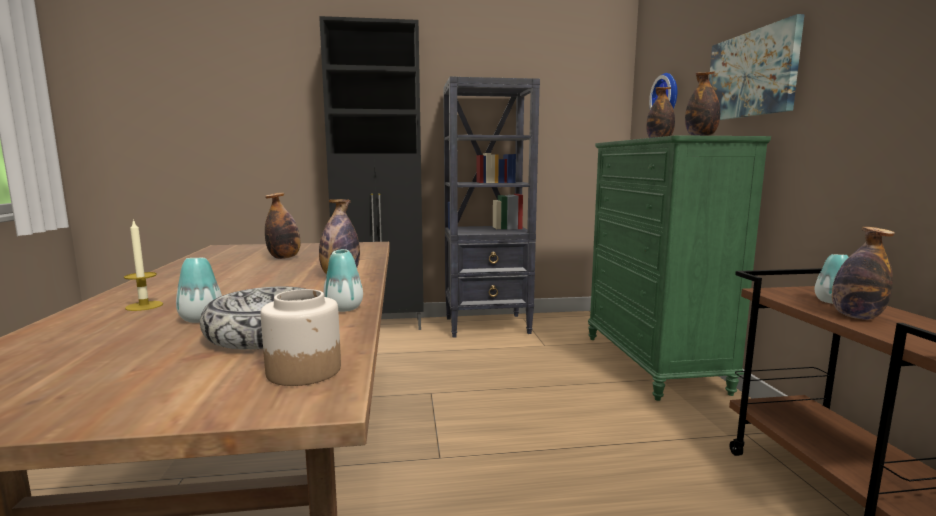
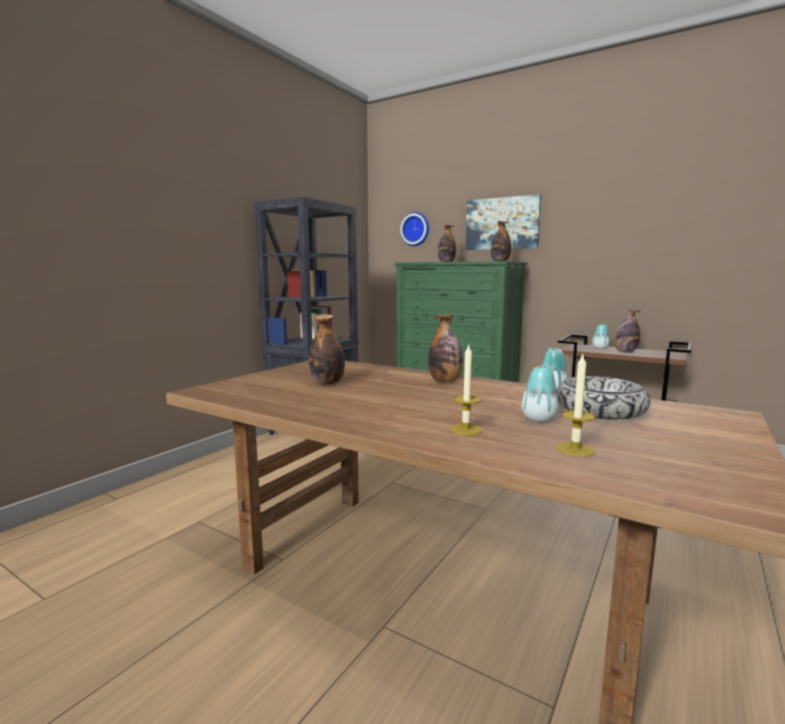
camera: 50 degrees left, 0 degrees up
(83, 342) = (575, 449): none -> candle
(304, 370) = (683, 411): jar -> none
(382, 326) = (227, 458): black cabinet -> none

